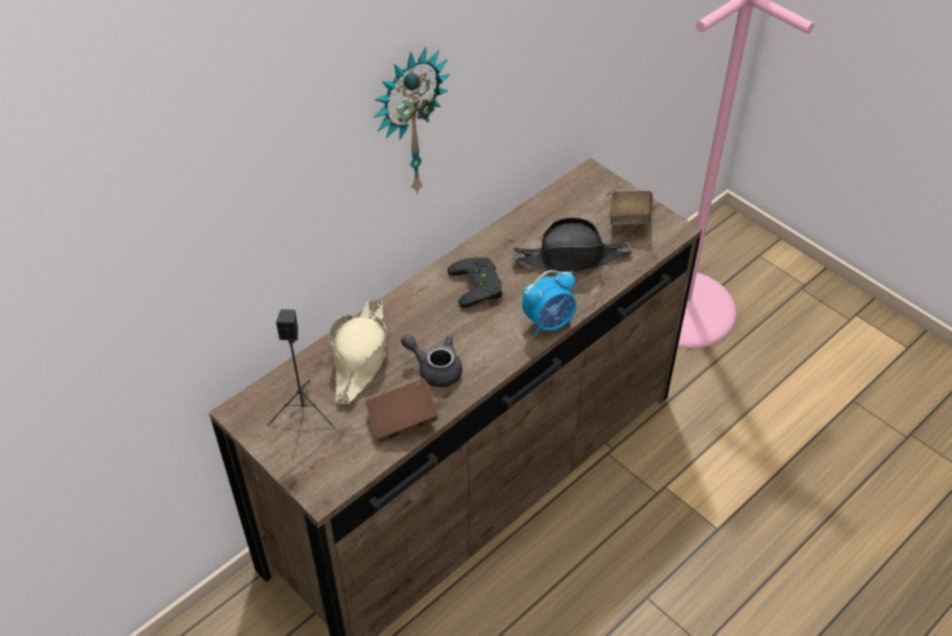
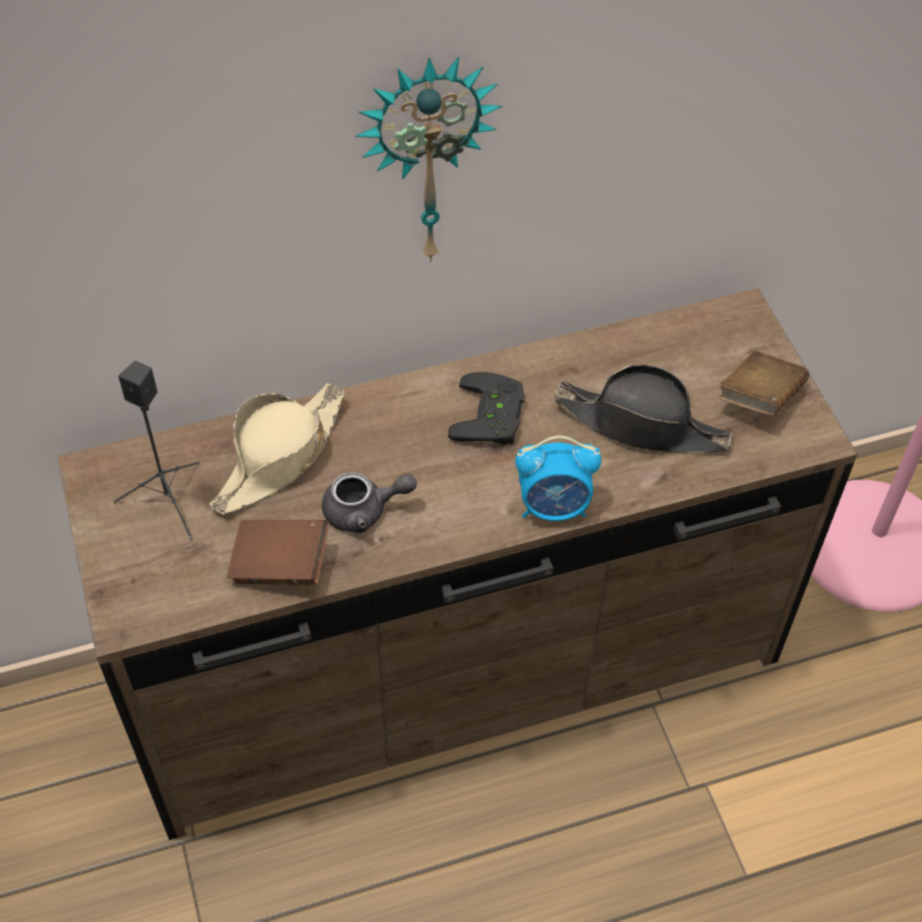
camera: 25 degrees right, 5 degrees up
(435, 369) = (364, 511): grey teapot -> grey teapot turned 120 degrees clockwise

